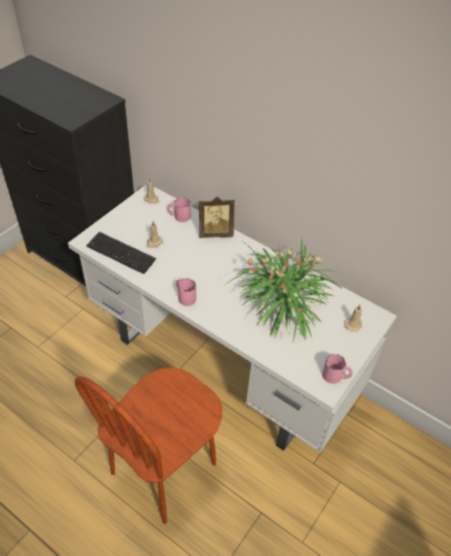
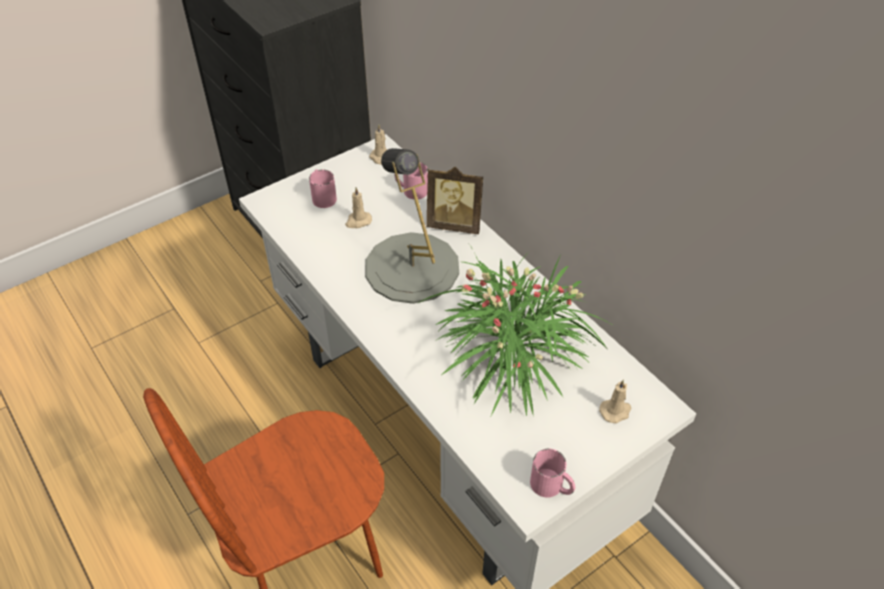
camera: 20 degrees right, 0 degrees up
(121, 253) = (304, 228): keyboard -> none
(184, 296) = (369, 309): pink mug -> pink mug (322, 196)
(200, 265) = (411, 267): none -> grey table lamp

